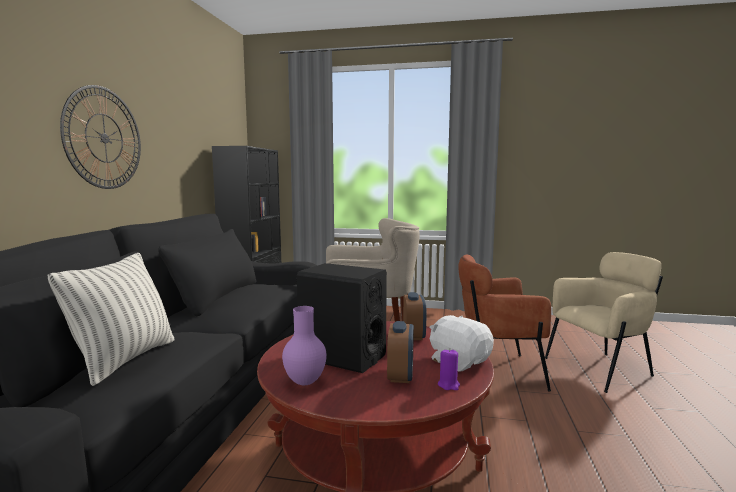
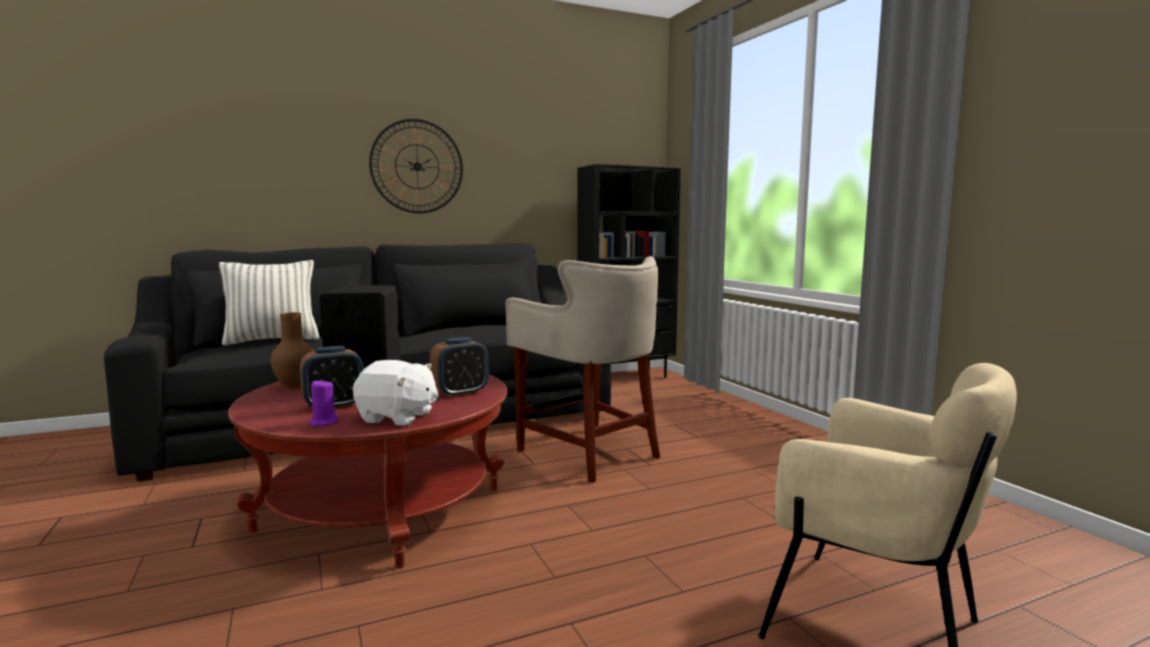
camera: 55 degrees right, 0 degrees up
(305, 383) = (295, 386): purple vase -> brown vase
(459, 361) = (397, 417): white plush toy -> white plush toy turned 90 degrees clockwise
(498, 372) = (687, 530): brown armchair -> none

